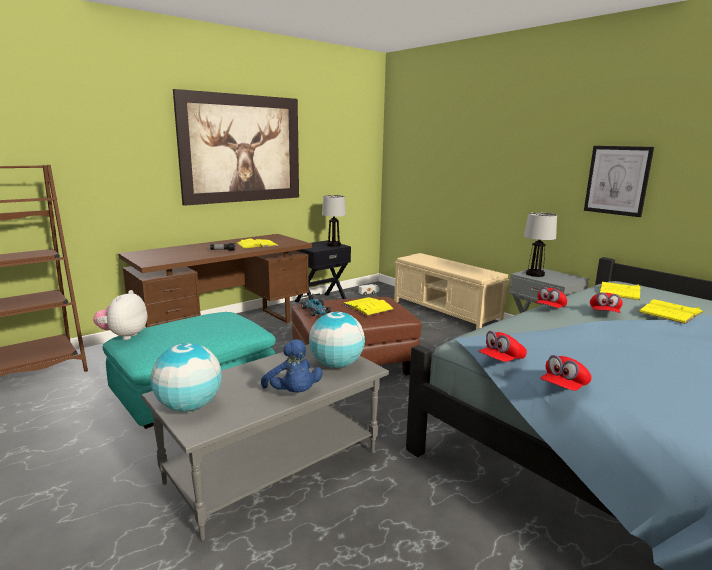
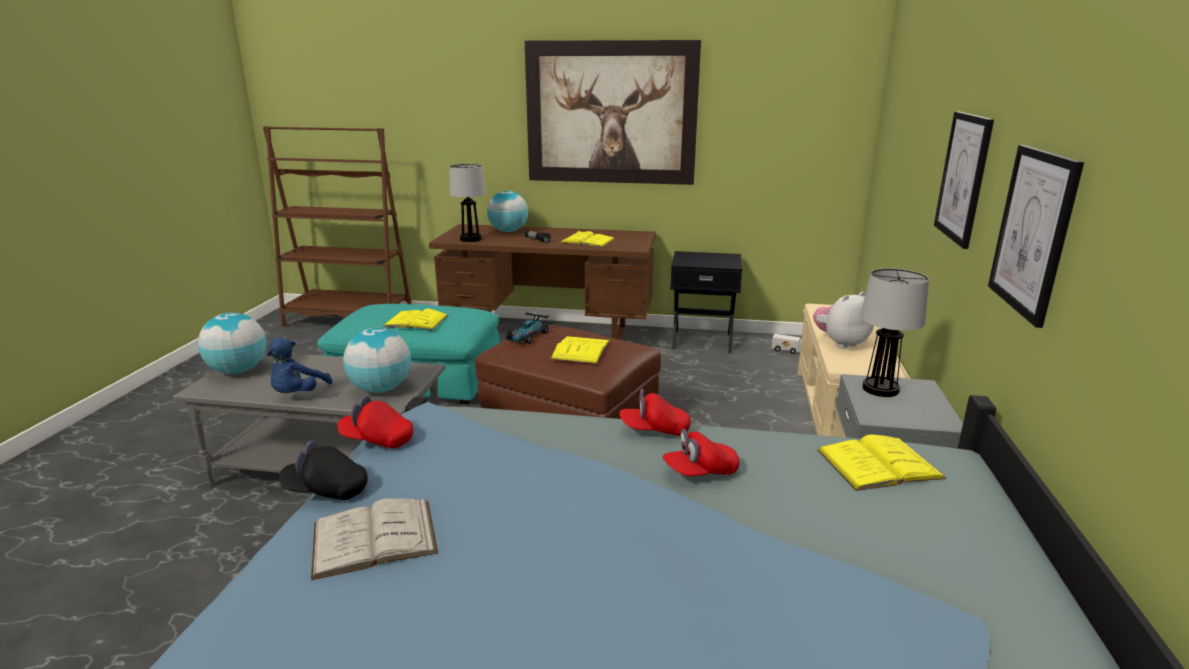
camera: 50 degrees right, 5 degrees up
(124, 336) = (368, 305): plush toy -> plush toy (840, 343)
(181, 250) = (508, 231): none -> globe
(334, 245) = (725, 262): table lamp -> table lamp (471, 239)
(529, 167) = (963, 177): none -> picture
(564, 387) = (326, 490): red cap -> black cap
(638, 387) = (374, 538): none -> white book
(670, 312) = (799, 523): yellow book -> yellow book (416, 321)

